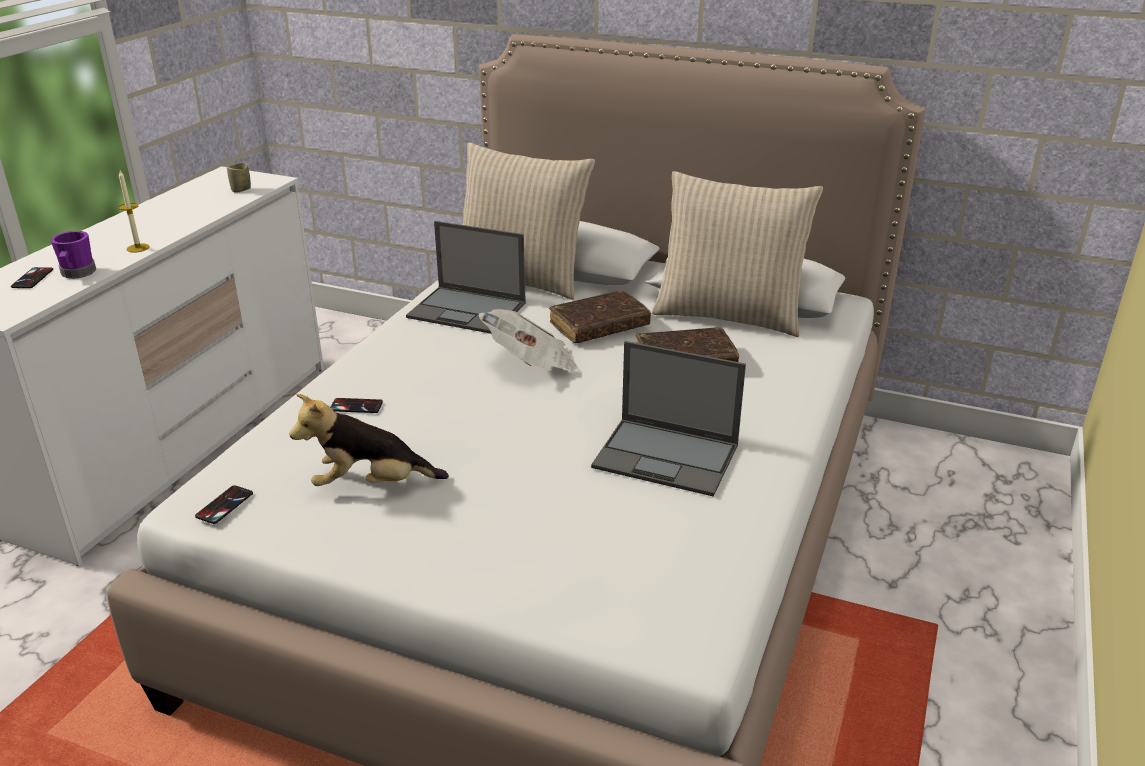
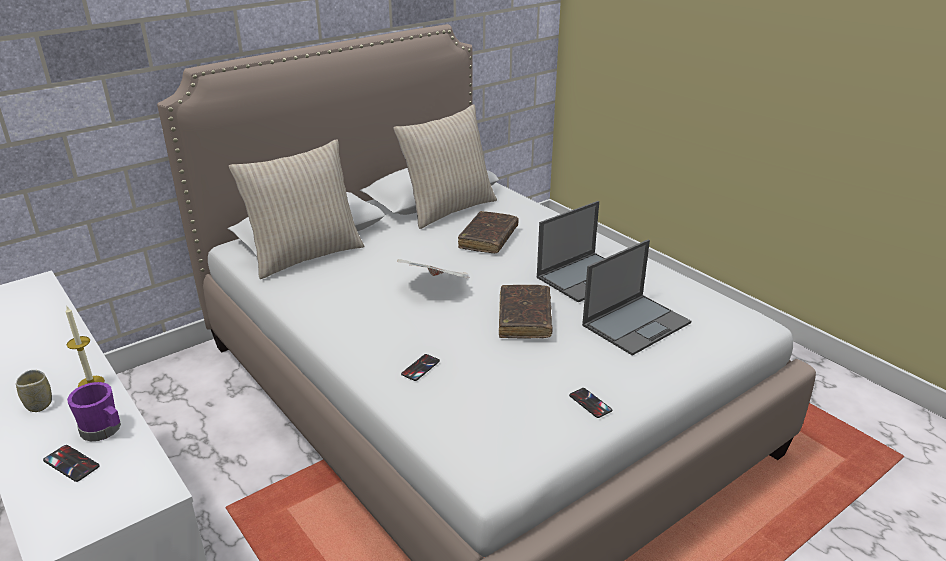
camera: 60 degrees left, 0 degrees up
(224, 505) = (507, 458): phone -> phone (590, 403)
(241, 190) = (30, 303): cup -> cup (39, 404)
(371, 484) = (531, 386): plush toy -> none
(468, 310) = (327, 288): laptop -> laptop (636, 323)
(599, 326) = (412, 250): brown book -> brown book (524, 319)

